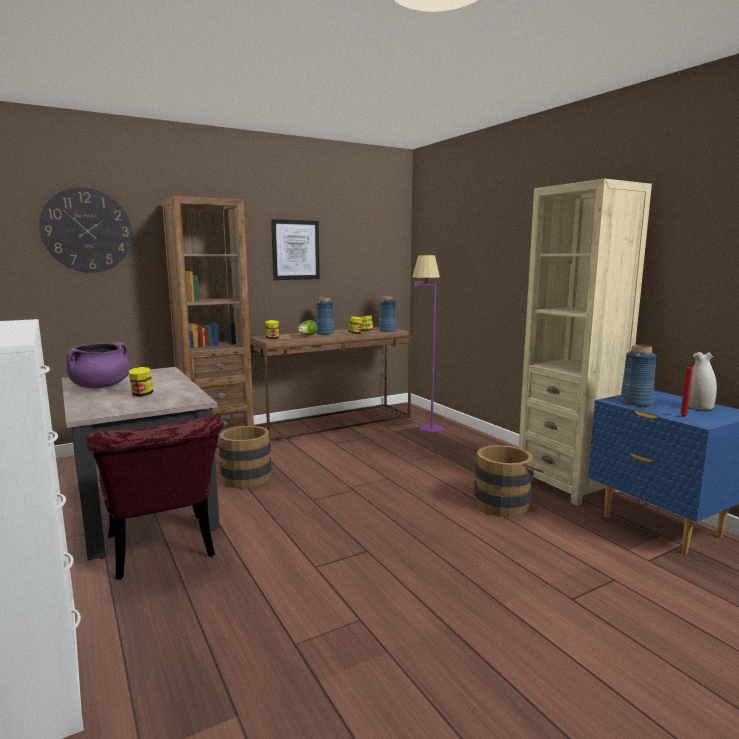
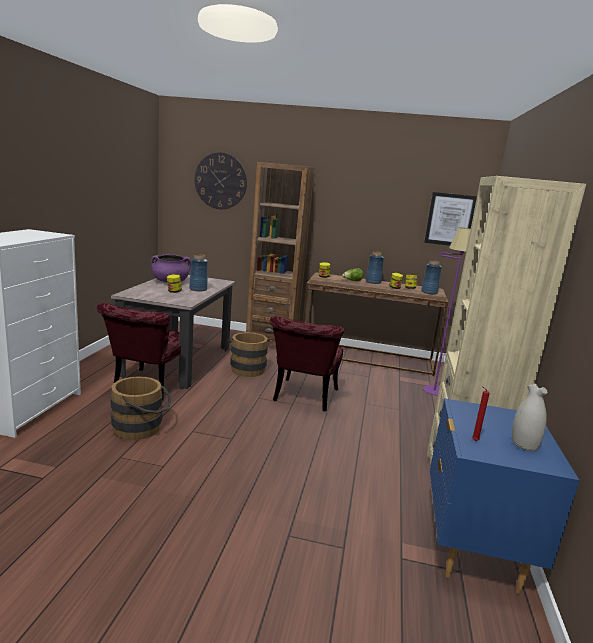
camera: 40 degrees right, 5 degrees up
(295, 250) = (367, 209): picture -> picture (450, 219)
(353, 480) = (303, 398): none -> red chair
(505, 503) = (375, 462): brown bucket -> brown bucket (141, 428)
(636, 402) = (474, 415): blue vase -> blue vase (198, 289)

